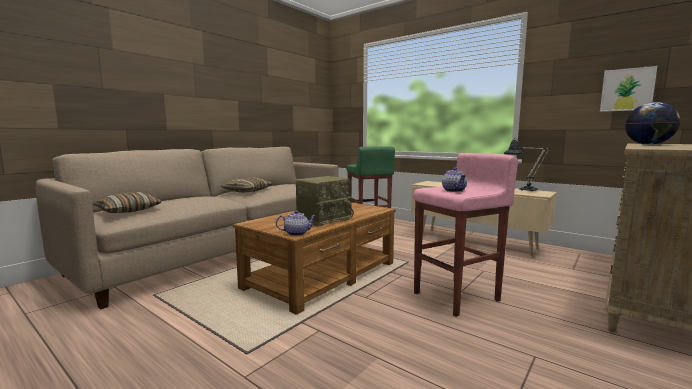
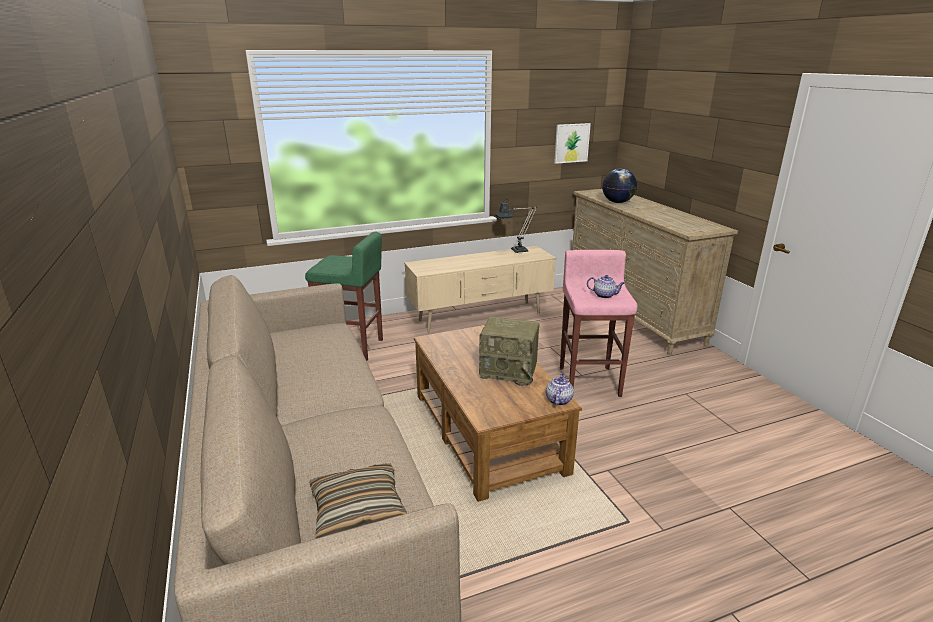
camera: 60 degrees left, 15 degrees up
(247, 191) = (312, 383): pillow -> none
(324, 219) = (509, 371): radio -> radio turned 120 degrees clockwise

